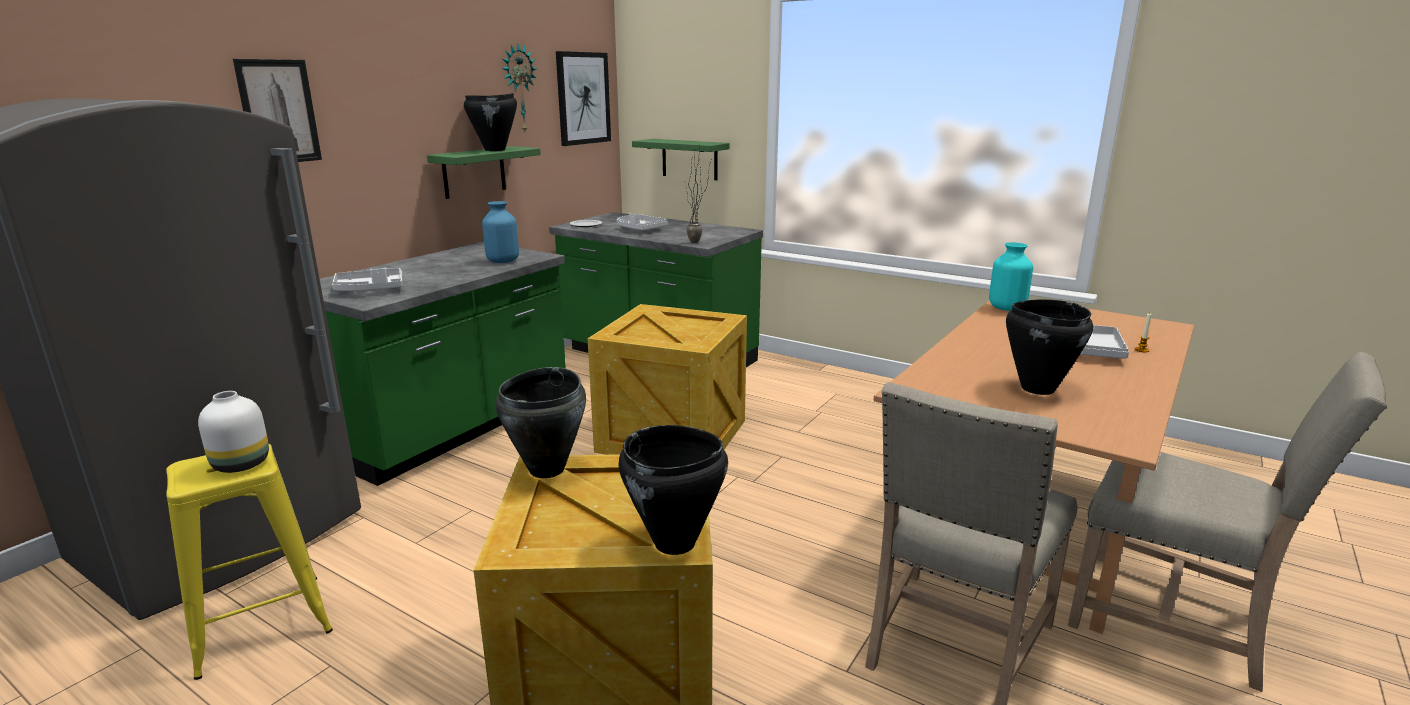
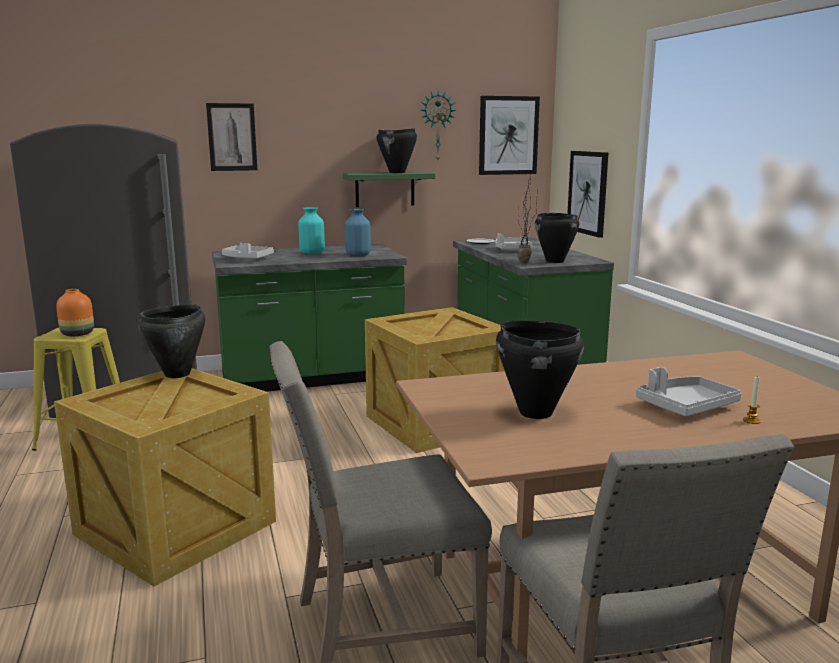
camera: 40 degrees right, 5 degrees down
(242, 465) = (77, 334): white vase -> orange vase
(675, 543) = (145, 423): black cooking pot -> black cooking pot (554, 261)
(689, 159) = (588, 192): green shelf -> picture
(1006, 308) = (711, 361): turquoise vase -> turquoise vase (311, 253)

